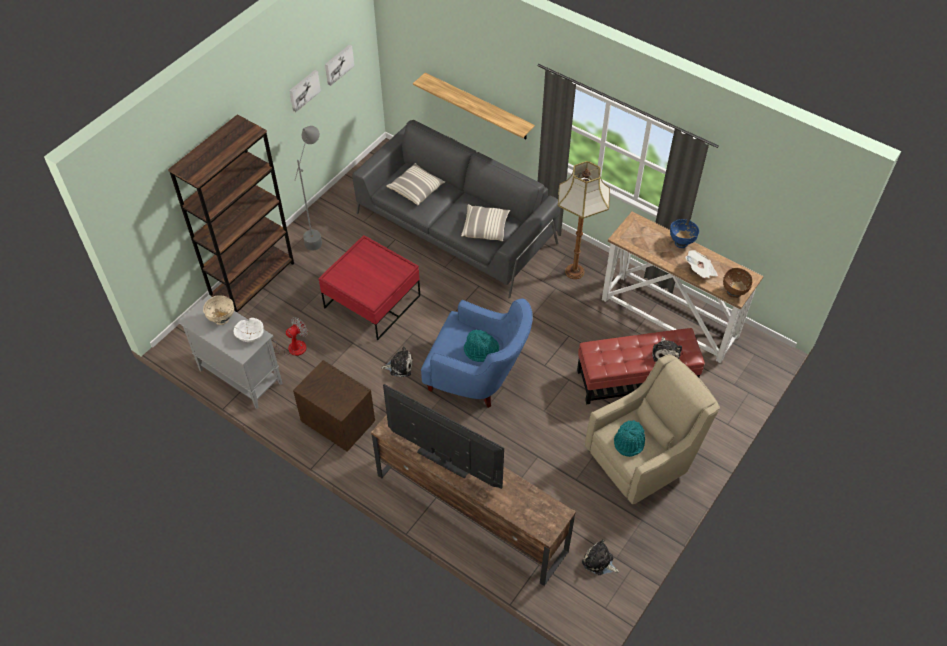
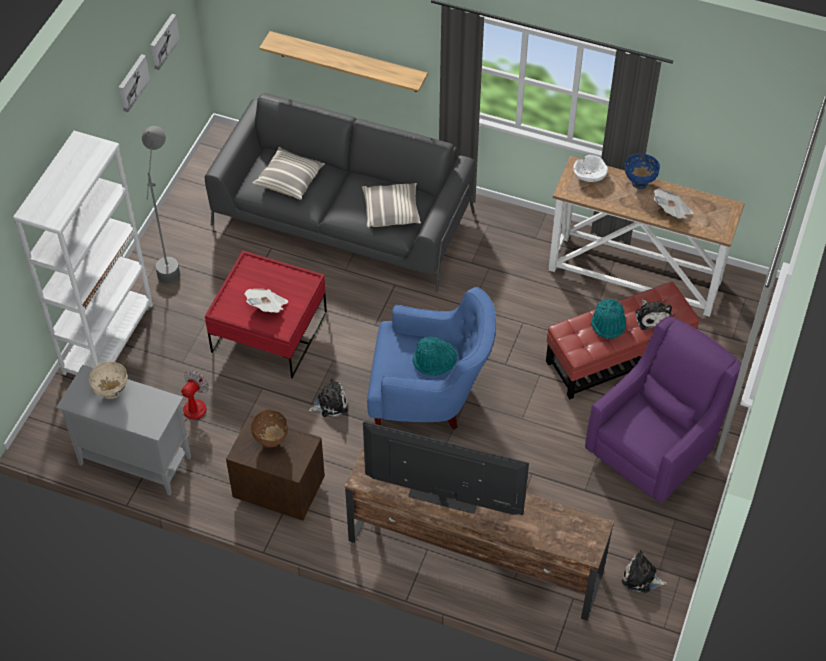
camera: 15 degrees left, 0 degrees up
(250, 335) = (154, 403): white bowl -> white bowl (590, 175)
(253, 281) = (108, 338): brown bookcase -> white bookcase
(367, 281) = (267, 307): none -> newspaper
(575, 271) = (505, 242): floor lamp -> none
(629, 442) = (643, 429): turquoise hat -> turquoise hat (608, 323)
(643, 458) = (655, 447): beige armchair -> purple armchair
(734, 292) = (717, 229): brown bowl -> brown bowl (271, 440)

